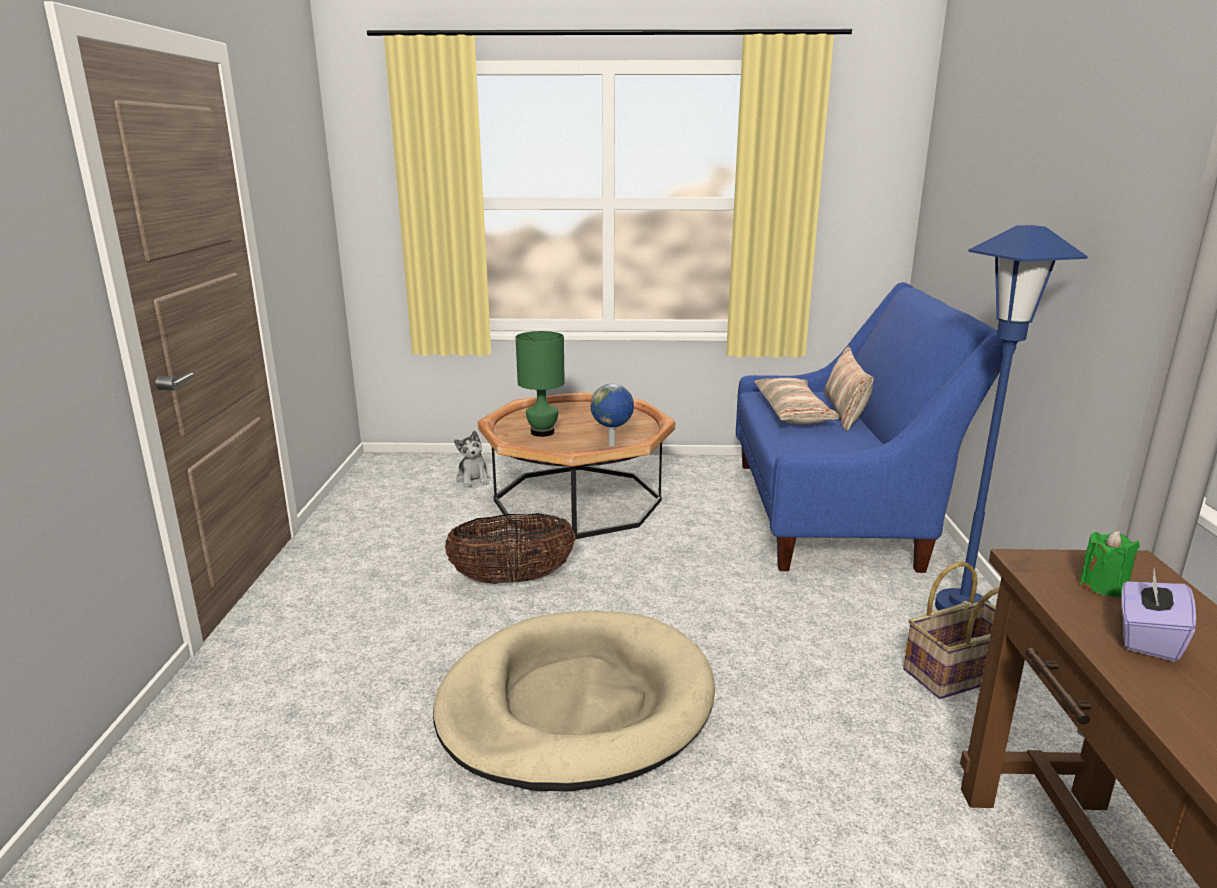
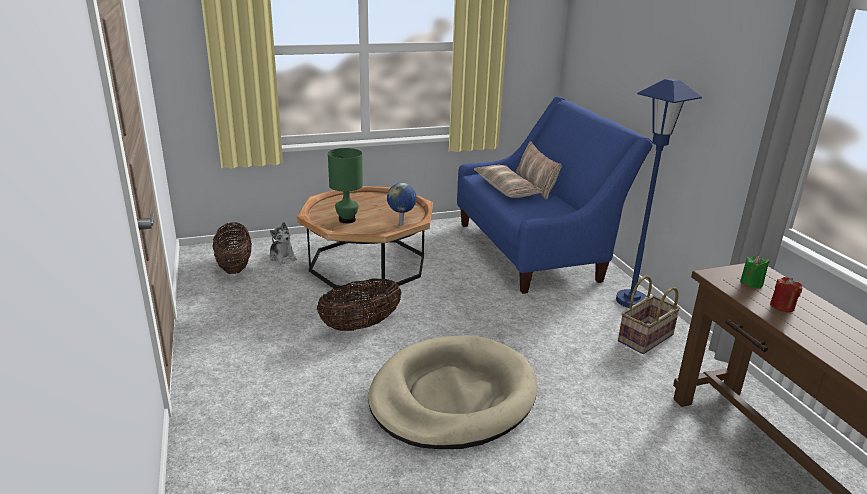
camera: 20 degrees left, 5 degrees up
(408, 483) = (235, 267): none -> basket
(1147, 638) = (782, 306): purple tissue box -> red candle

